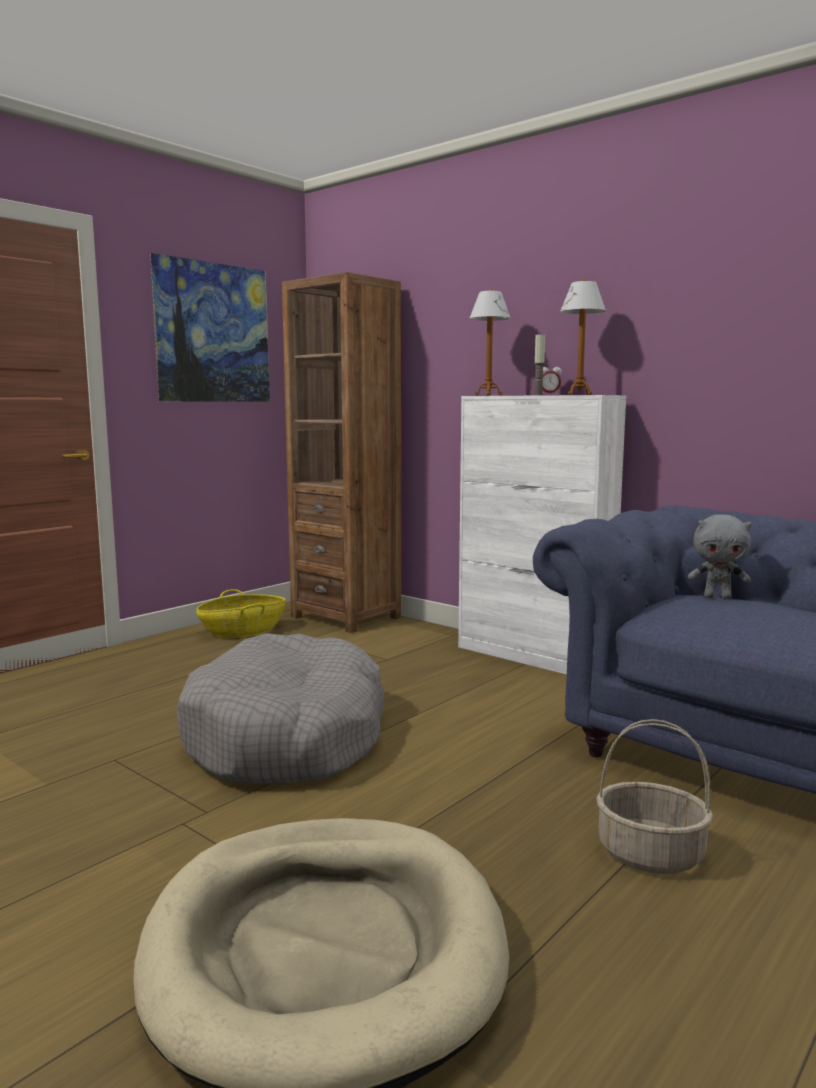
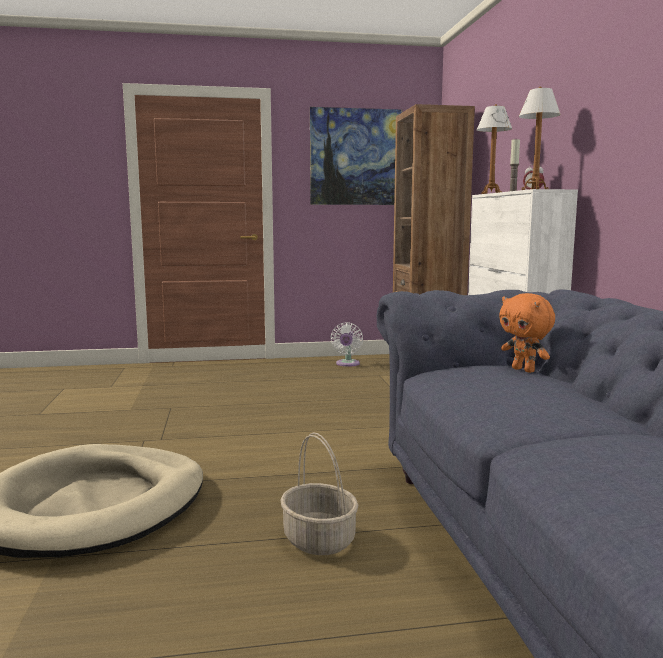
camera: 40 degrees right, 0 degrees up
(243, 631) = (347, 364): basket -> white fan
(287, 737) = (259, 419): grey dog bed -> none
(717, 597) = (524, 370): grey plush toy -> orange plush toy

